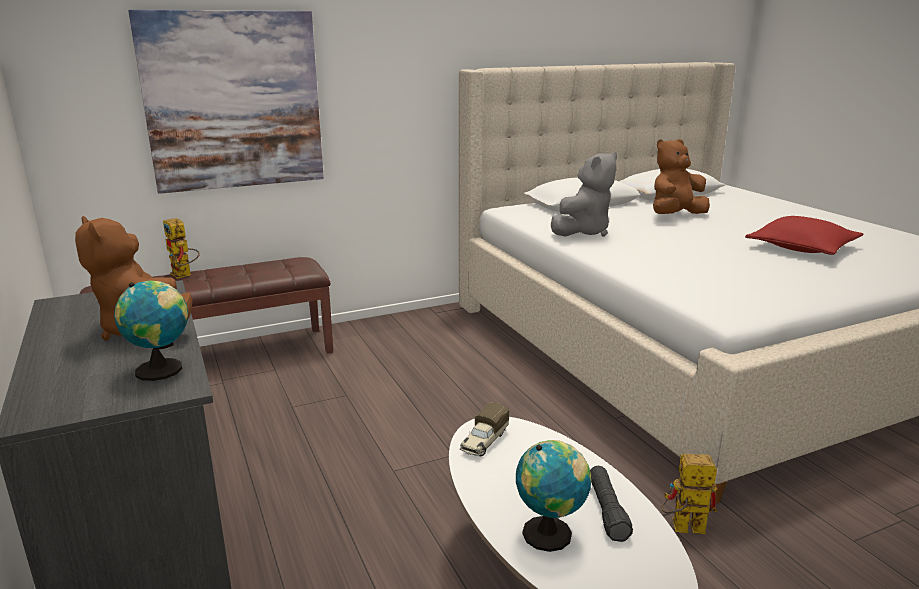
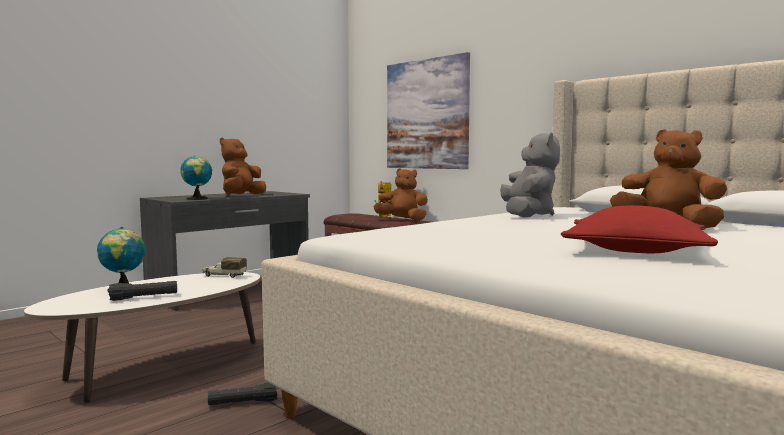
camera: 70 degrees right, 15 degrees down
(239, 271) = (402, 220): none -> brown plush toy
(583, 232) = (527, 215): grey plush toy -> grey plush toy turned 105 degrees counterclockwise
(681, 528) = (243, 403): toy robot -> black flashlight

